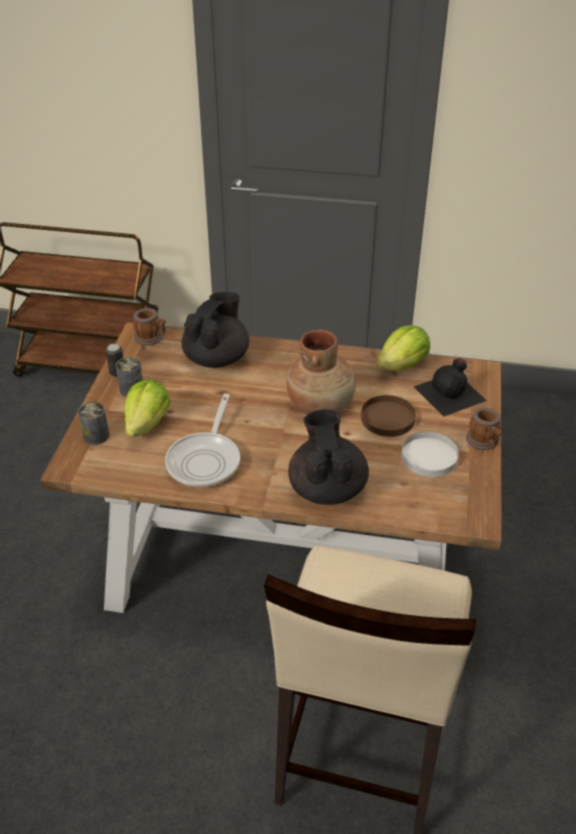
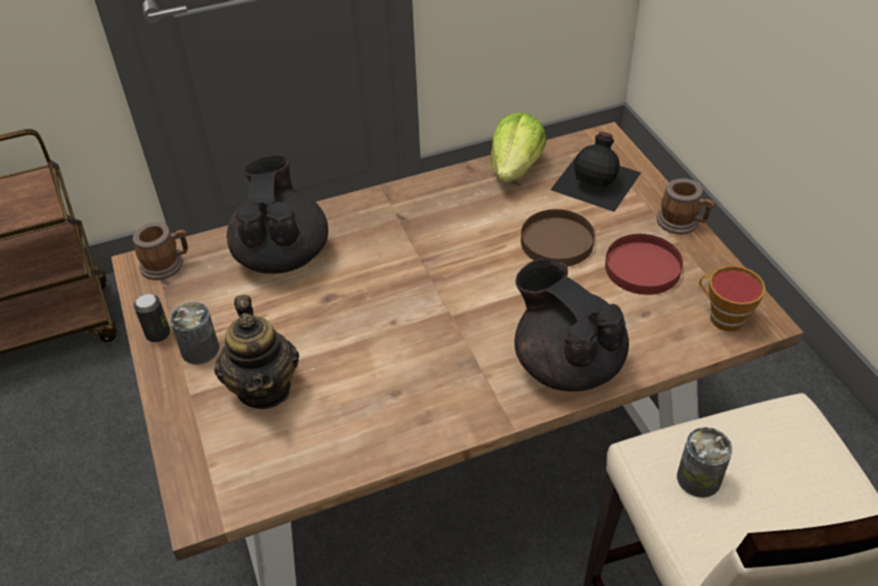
camera: 30 degrees left, 5 degrees up
(96, 436) = (205, 441): can -> can (698, 478)
(148, 424) = (264, 388): lettuce -> teapot
(206, 460) = (387, 400): frying pan -> none
(321, 405) = (466, 259): brown vase -> none
(429, 457) = (643, 267): white plate -> red plate
(453, 507) = (722, 317): none -> cup

